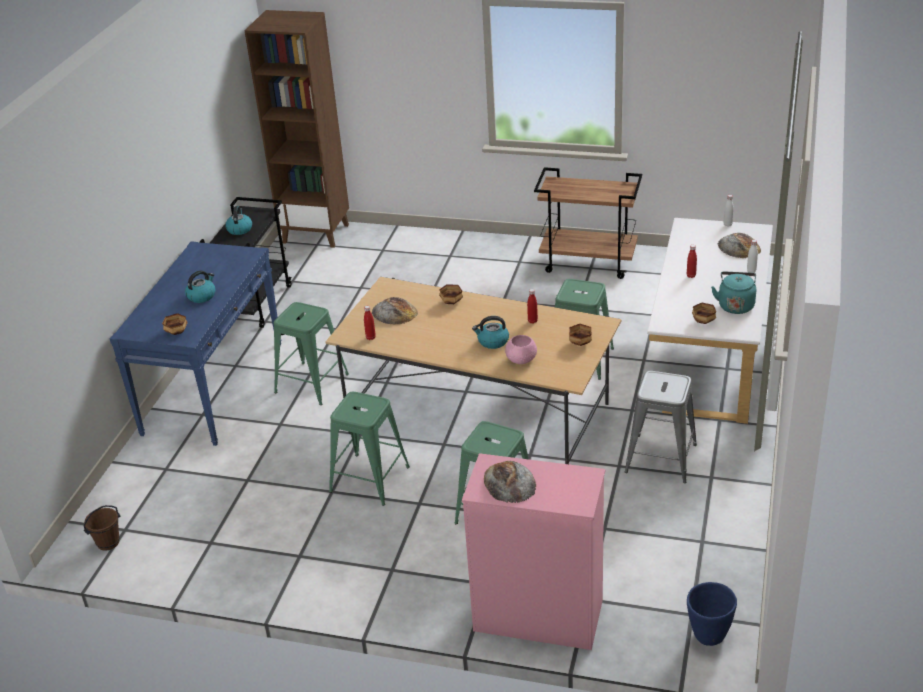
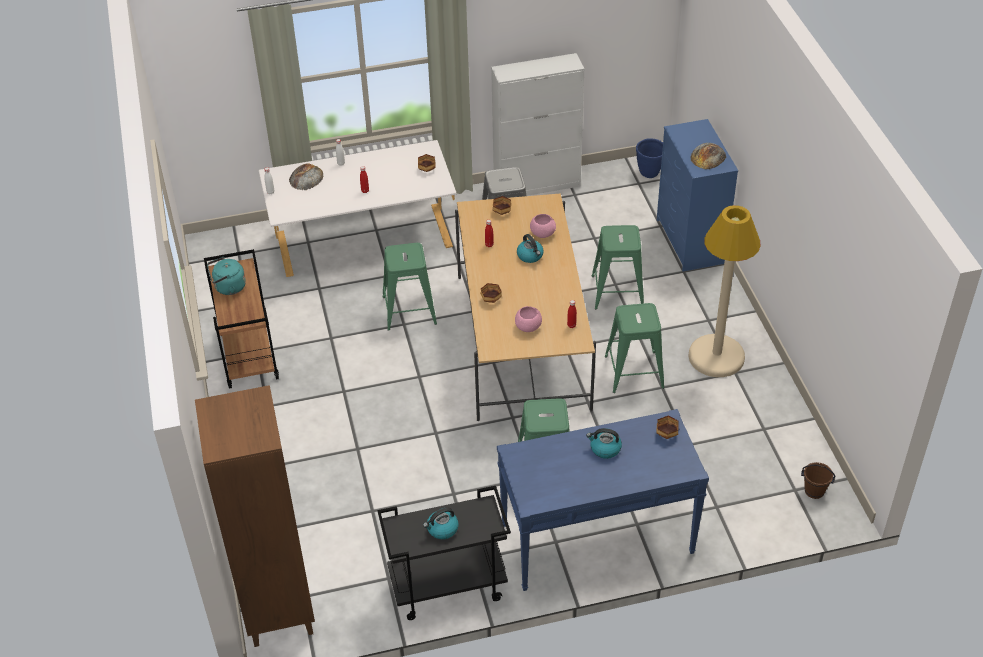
camera: 120 degrees left, 10 degrees up
(334, 551) = (716, 356): none -> beige floor lamp
(394, 312) = (528, 327): bread -> pink bowl
(537, 615) = (690, 241): pink dresser -> blue dresser
(735, 305) = (395, 160): turquoise kettle -> turquoise kettle (228, 288)
(741, 514) = (537, 185): none -> white cabinet

